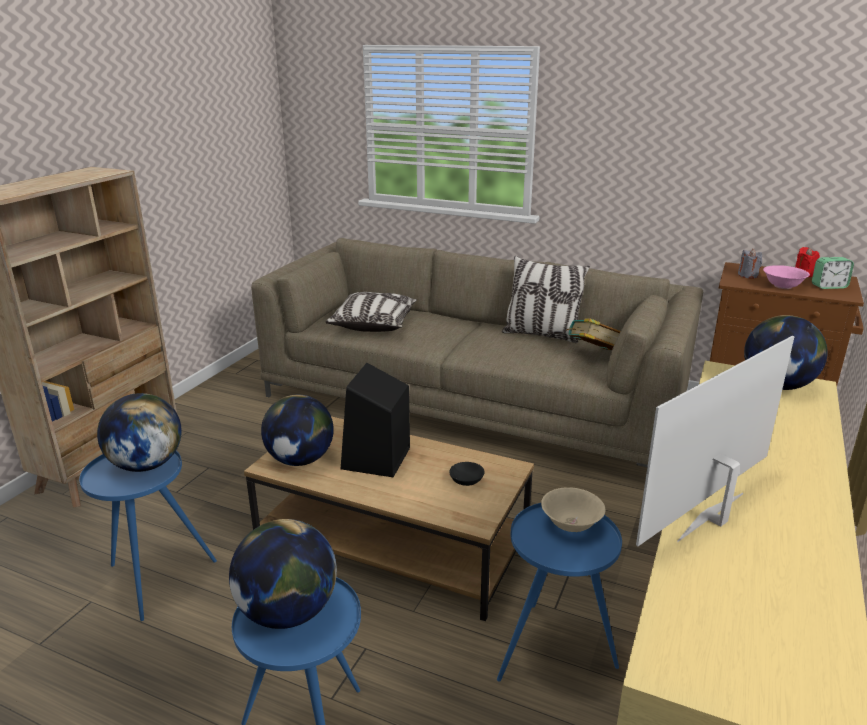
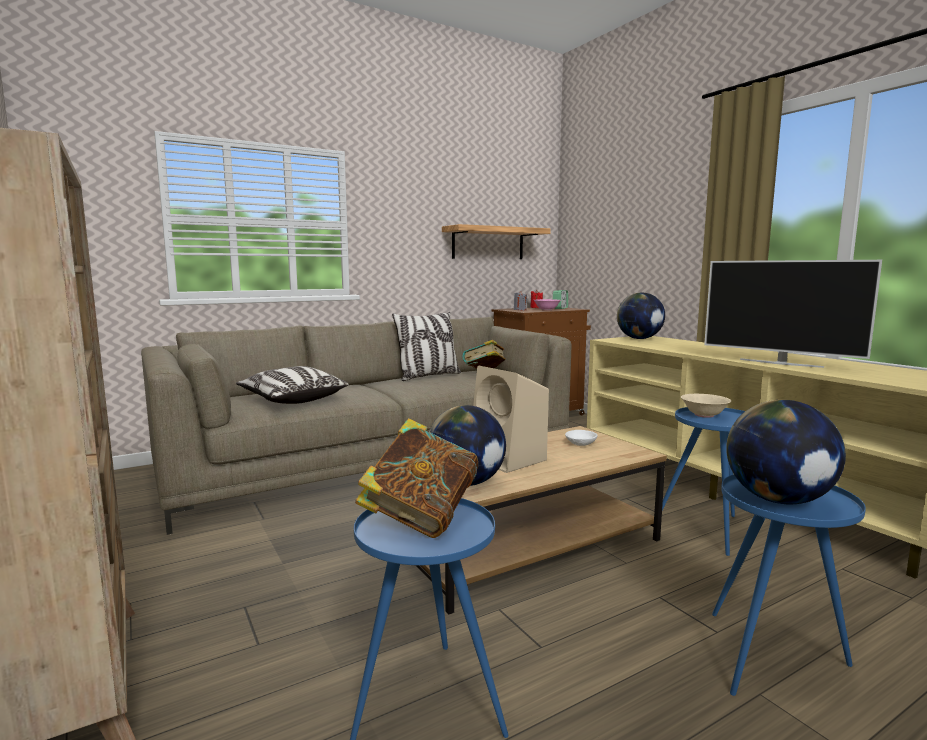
camera: 55 degrees left, 15 degrees down
(146, 465) = (420, 518): globe -> book
(376, 459) = (509, 459): black speaker -> beige speaker
(467, 481) = (581, 443): black bowl -> white bowl
(713, 518) = (780, 363): television -> television turned 45 degrees counterclockwise
(742, 166) = (488, 243): none -> shelf

